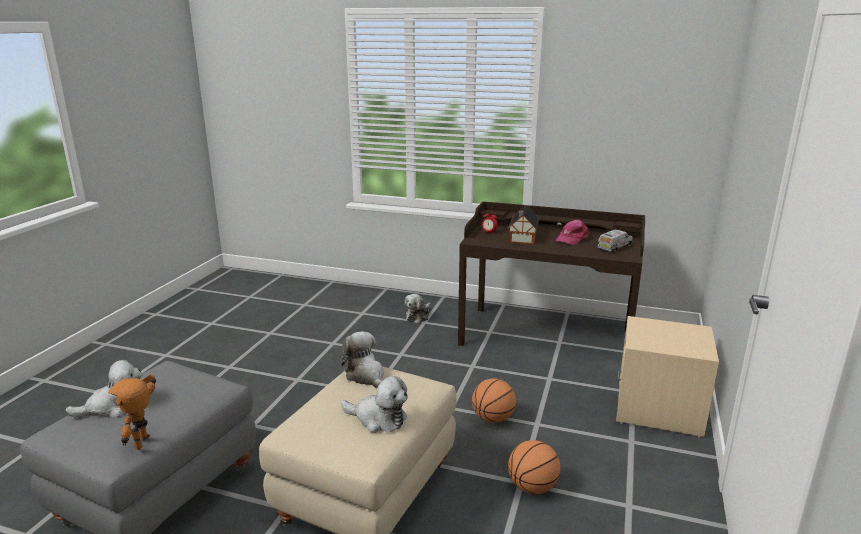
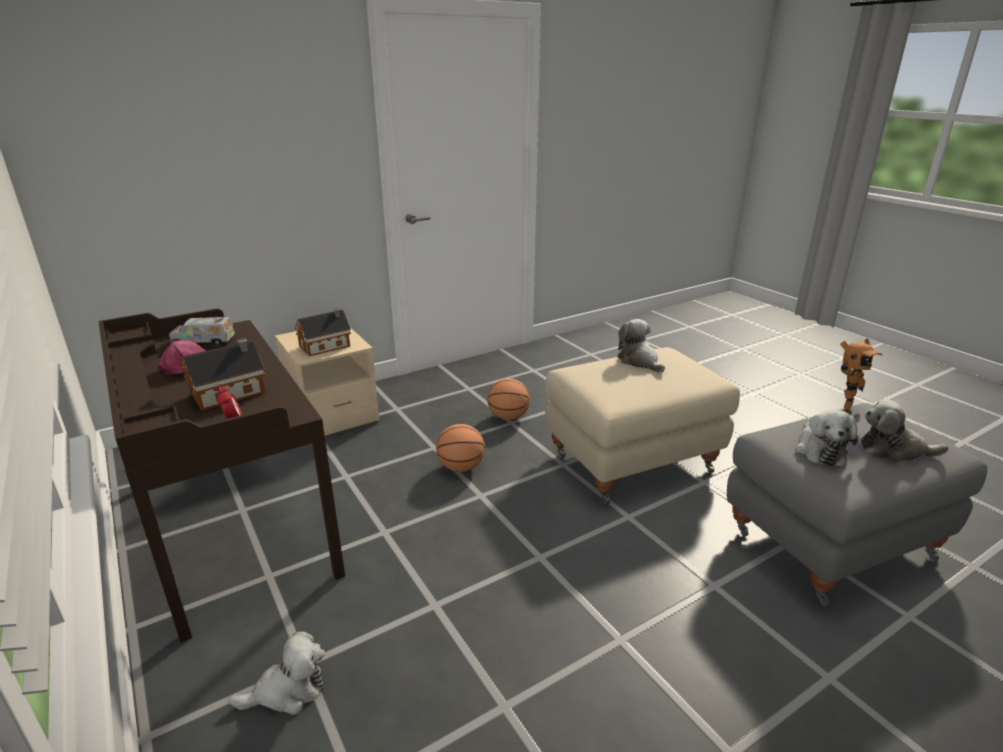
camera: 140 degrees left, 5 degrees up
(366, 376) = (618, 392): plush toy -> plush toy (819, 450)
(653, 334) = (327, 346): none -> toy house

